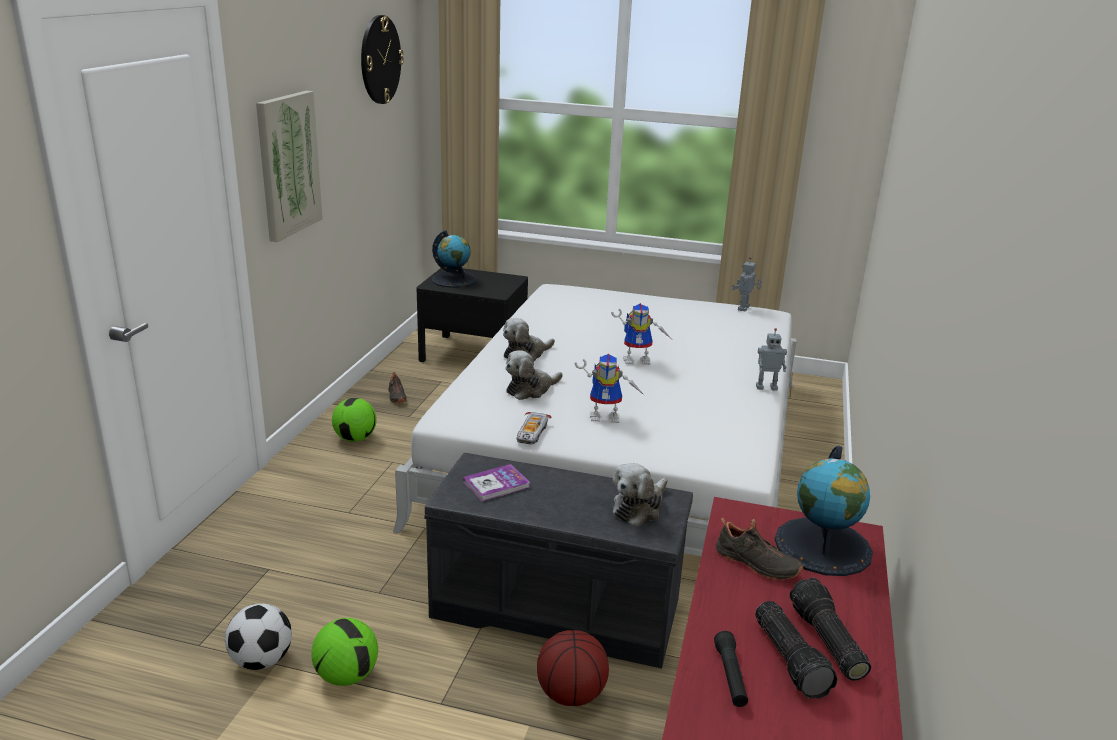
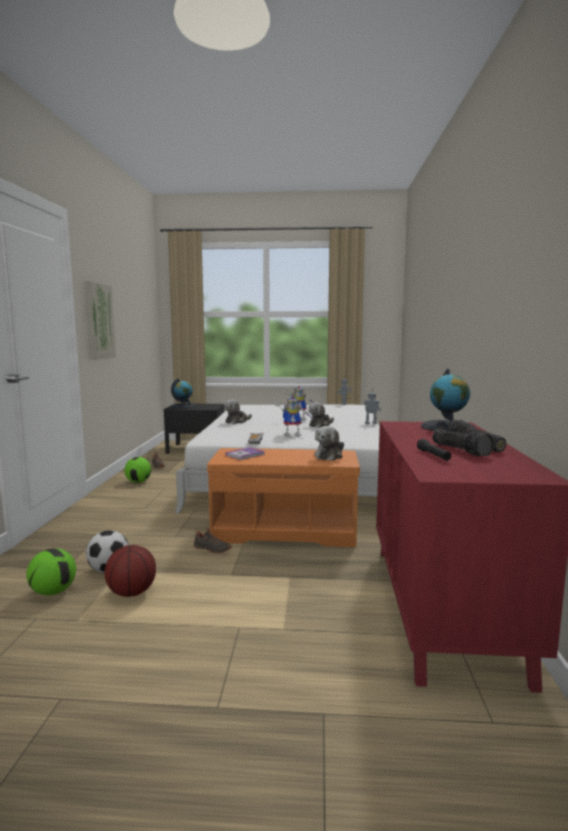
camera: 10 degrees left, 15 degrees down
(347, 676) = (167, 570): football -> football (53, 592)
(380, 60) = (140, 286): wall clock -> none
(530, 389) = (246, 430): plush toy -> plush toy (320, 425)
(559, 607) = (286, 531): grey bench -> orange bench
(571, 694) = (309, 562): basketball -> basketball (132, 592)
(756, 565) = (418, 432): black shoe -> black shoe (211, 549)

